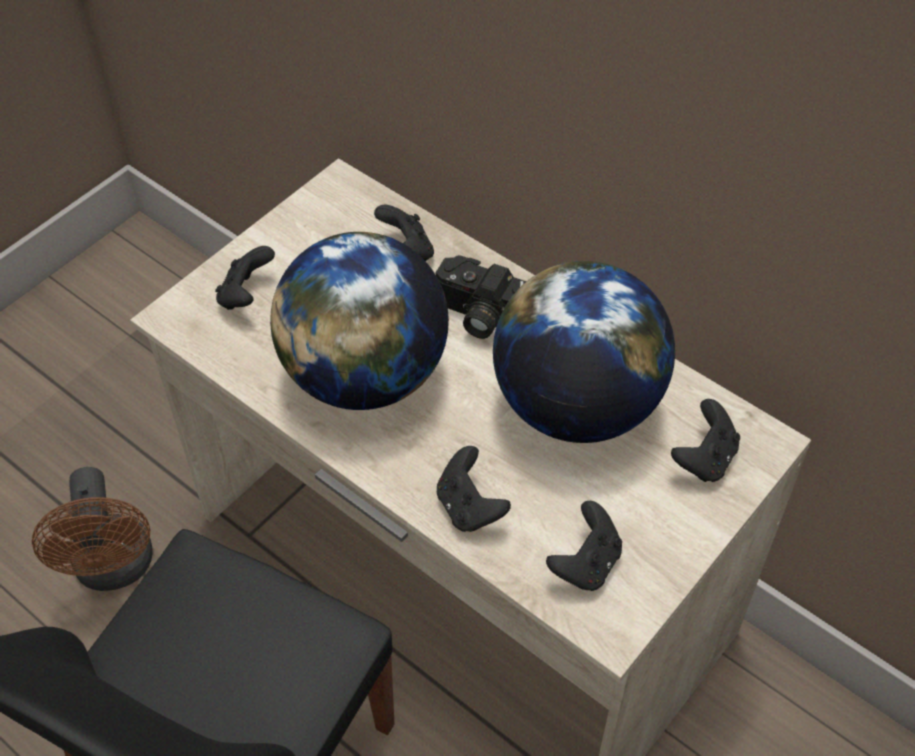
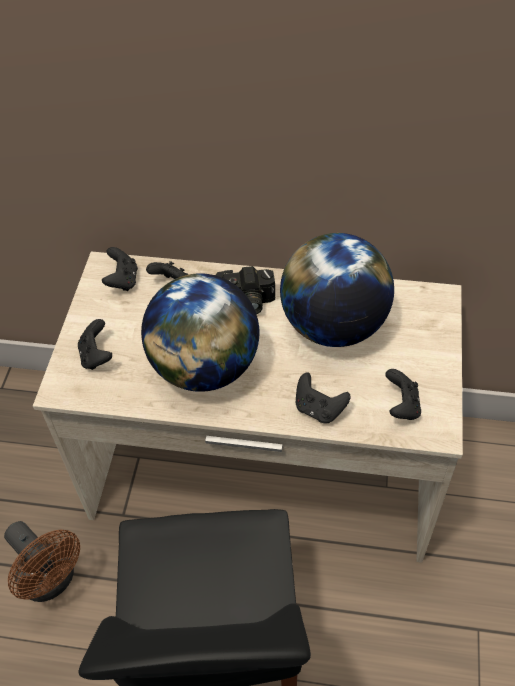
camera: 30 degrees left, 0 degrees up
(704, 459) = (418, 321): black game controller -> black game controller (122, 280)

